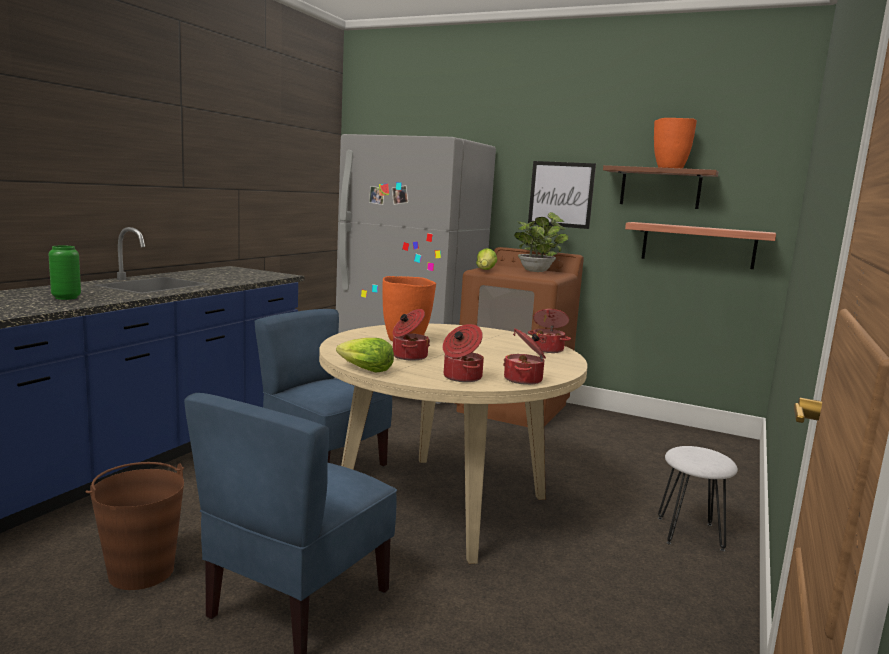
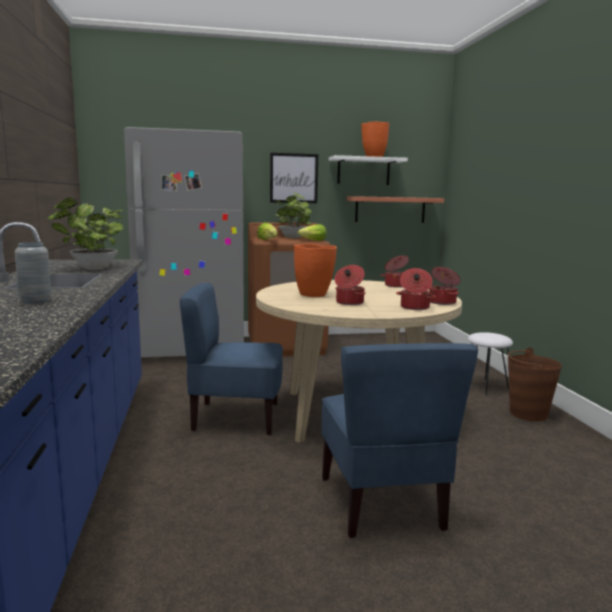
camera: 35 degrees left, 0 degrees up
(66, 298) = (35, 301): green vase -> grey vase
(141, 571) = (246, 536): brown bucket -> brown bucket (527, 413)
(222, 278) = (92, 268): none -> potted plant
(365, 370) = (357, 315): lettuce -> lettuce (313, 240)
(660, 188) = (363, 171): brown shelf -> white shelf

